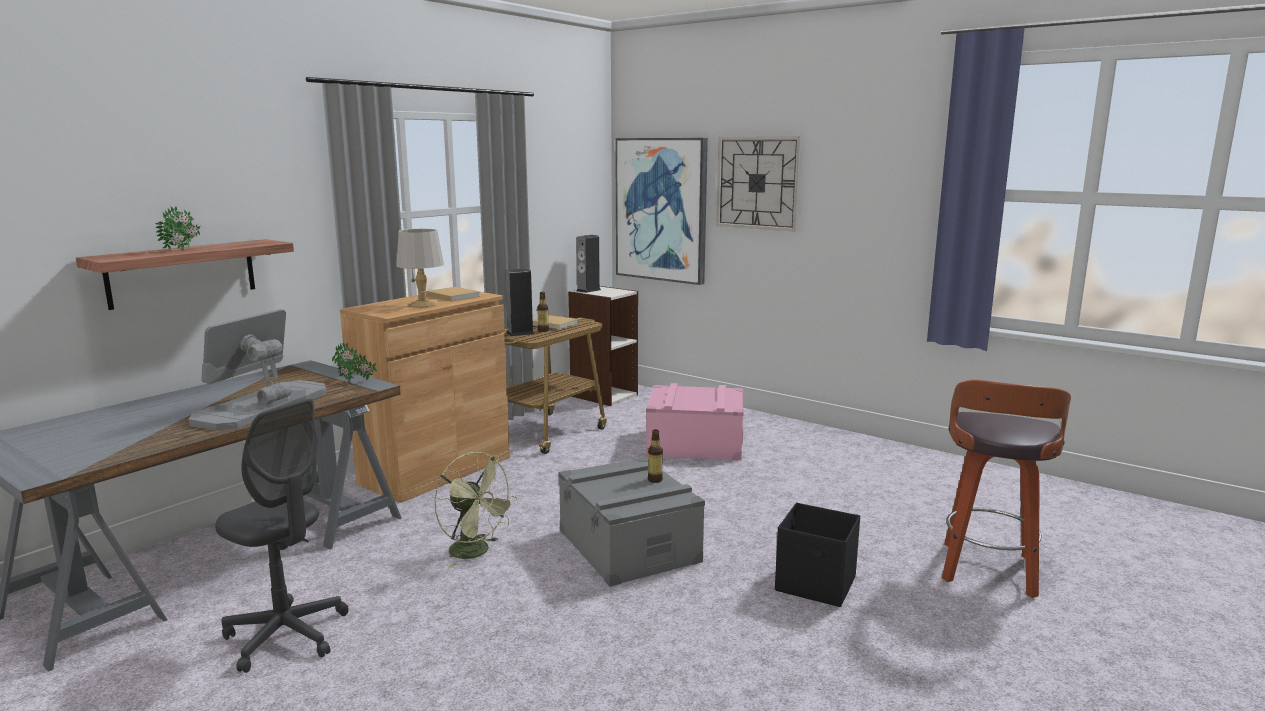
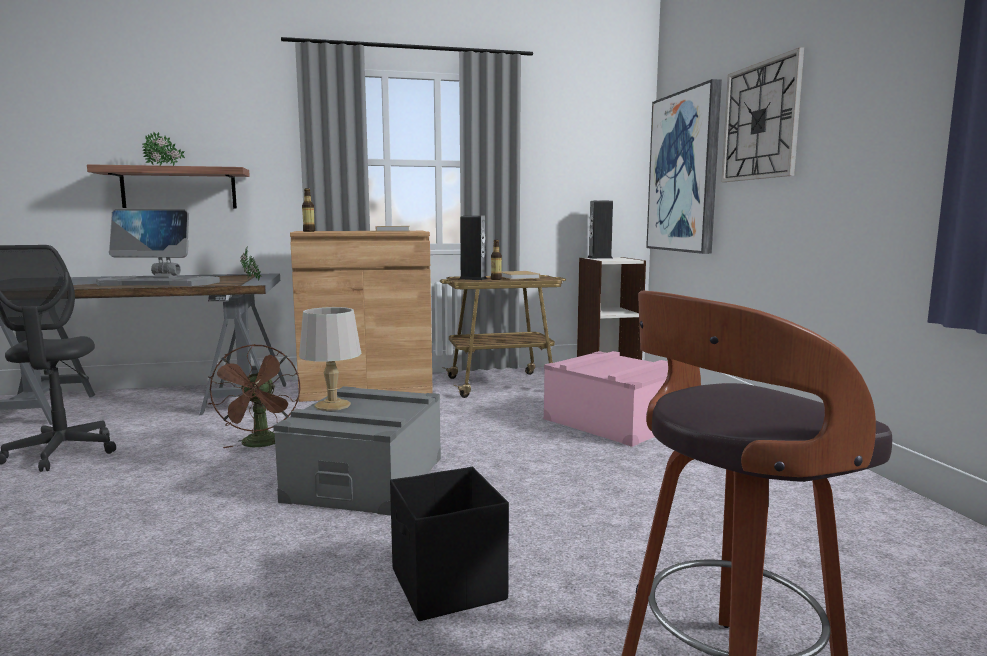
camera: 40 degrees right, 5 degrees down
(261, 406) = (160, 283): monitor -> monitor turned 150 degrees counterclockwise
(423, 305) = (348, 231): grey table lamp -> grey table lamp (332, 405)
(476, 552) = (261, 445): green fan -> brown fan
(655, 480) = (396, 410): bottle -> bottle (309, 231)

